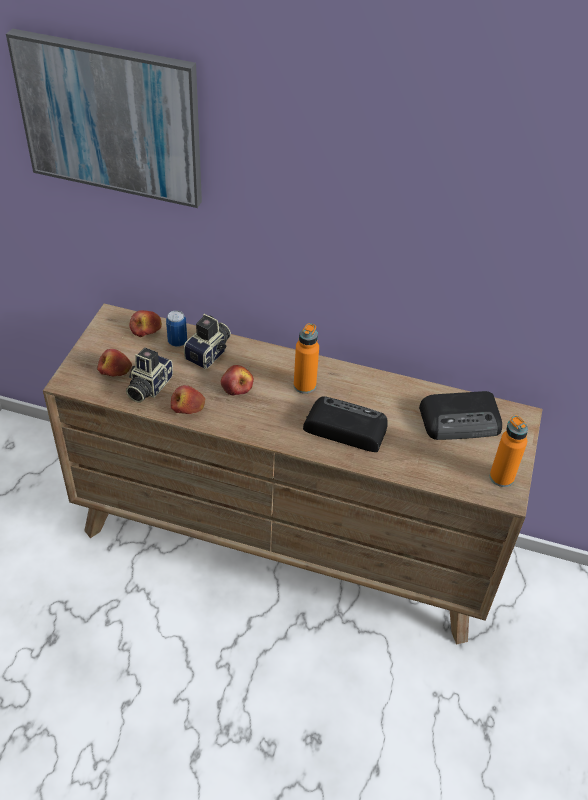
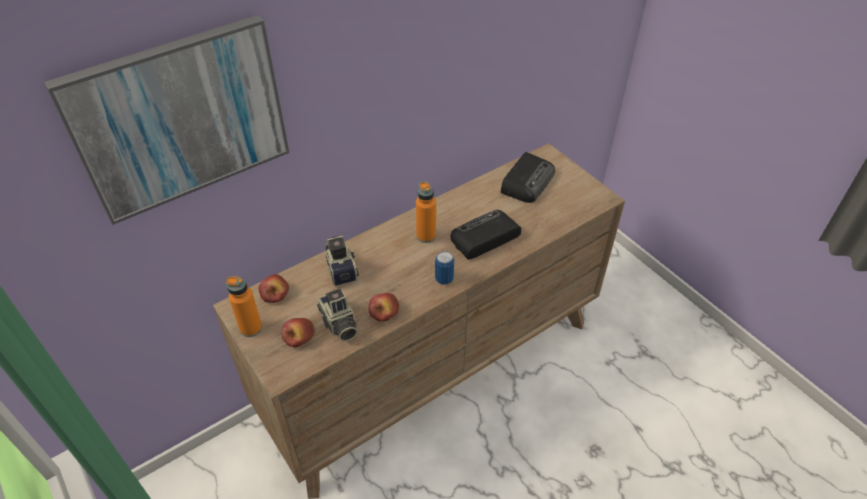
camera: 50 degrees left, 0 degrees up
(177, 342) = (309, 281): can -> can (444, 279)
(237, 386) = (391, 272): apple -> none
(501, 477) = (587, 192): orange bottle -> orange bottle (251, 328)

